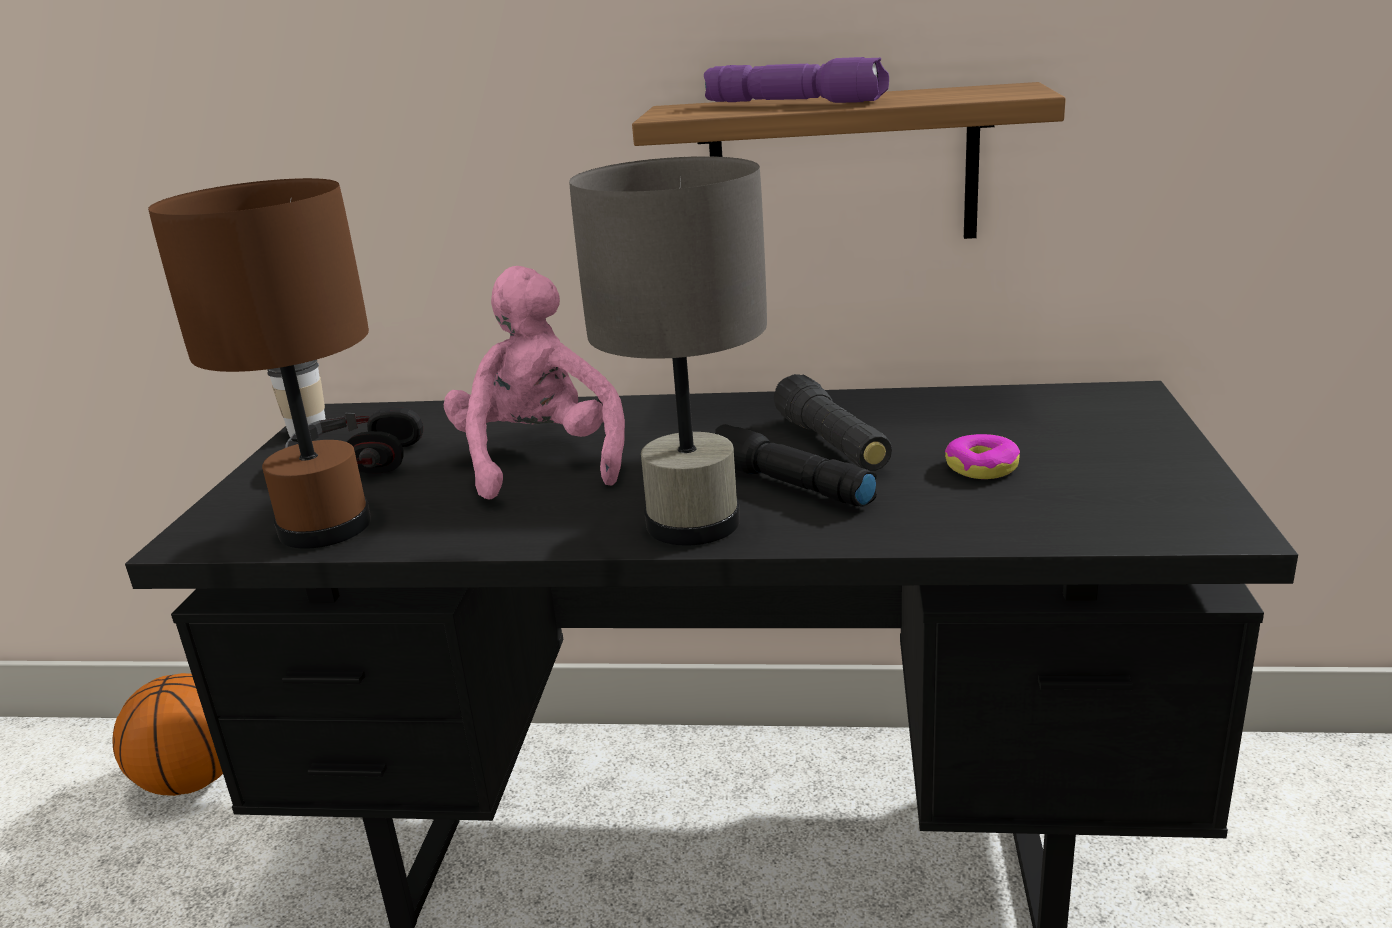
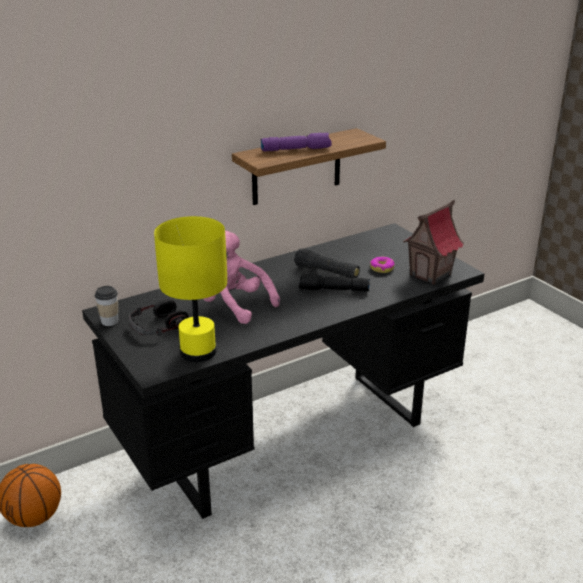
camera: 40 degrees left, 5 degrees up
(323, 528) = (198, 352): brown table lamp -> yellow table lamp
(692, 522) = (323, 311): grey table lamp -> none
(1105, 514) = (431, 274): none -> toy house

